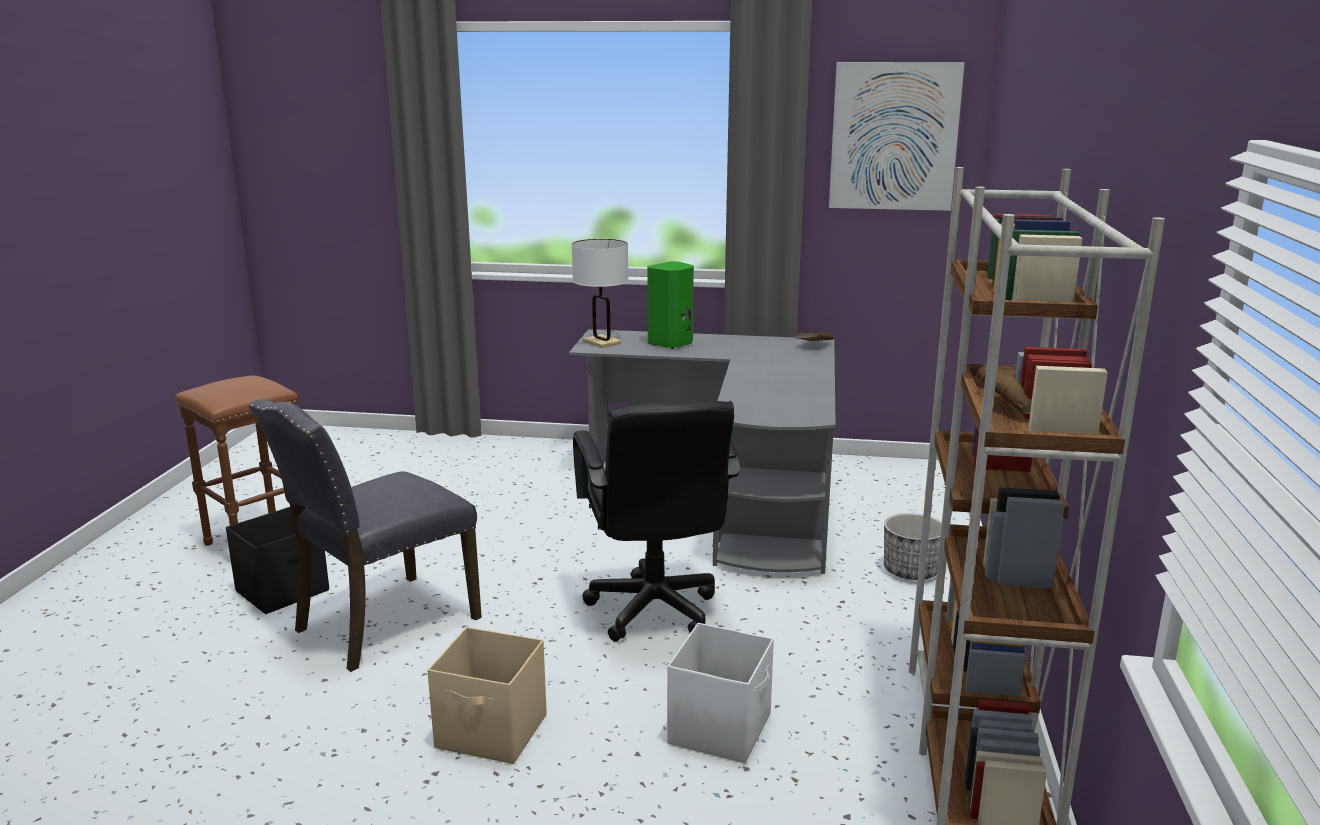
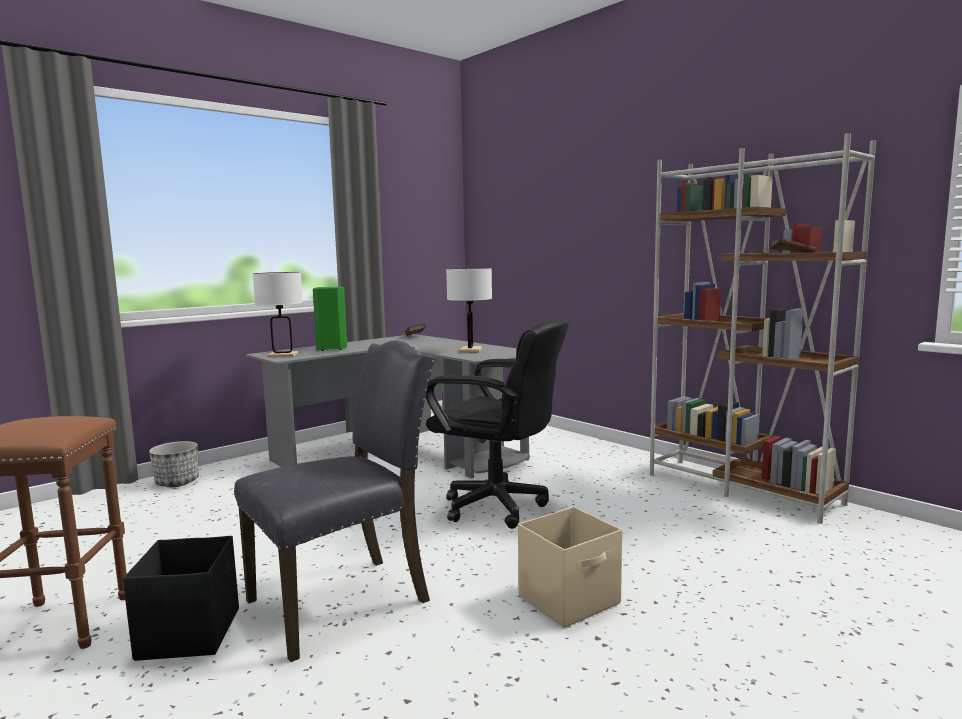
camera: 50 degrees left, 10 degrees down
(382, 624) = (344, 600): grey chair -> grey chair turned 120 degrees counterclockwise
(721, 728) = (651, 530): white storage box -> none
(774, 395) = (470, 350): none -> white table lamp
(894, 137) = (420, 202): picture -> none
(911, 571) = (559, 445): planter -> planter (177, 482)

